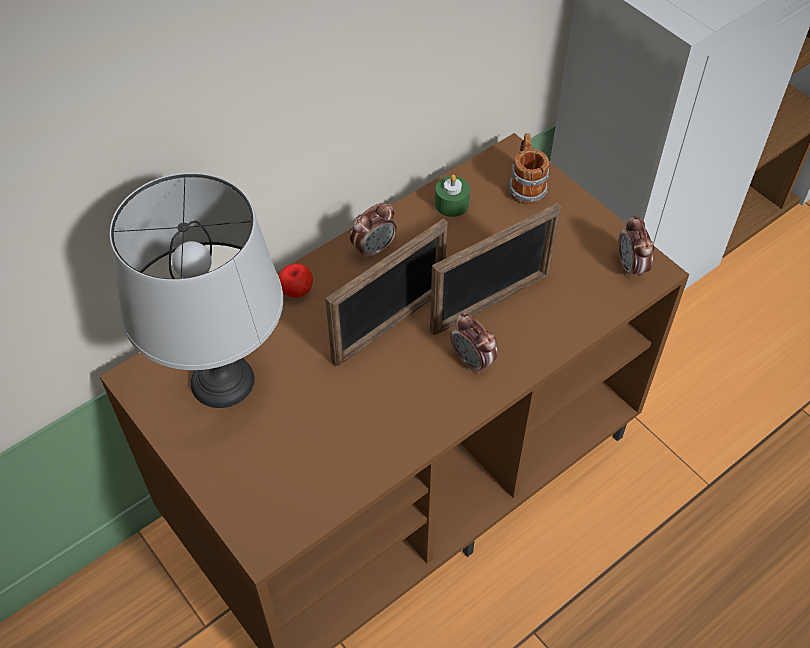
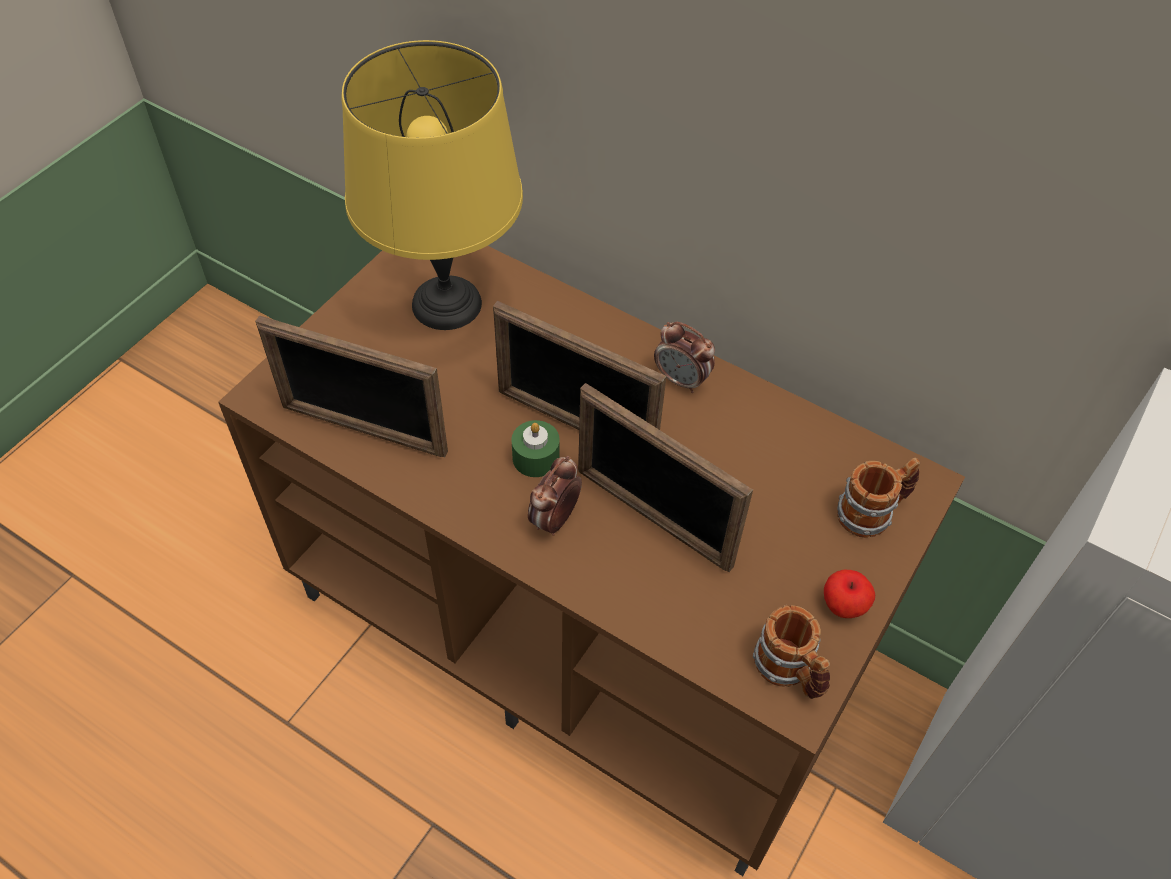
camera: 70 degrees right, 0 degrees up
(222, 382) = (445, 304): grey table lamp -> yellow table lamp
(297, 290) = (589, 328): apple -> apple (843, 605)
(336, 471) = (363, 429): none -> picture frame
(451, 204) = (795, 438): green candle -> green candle (536, 457)
(631, 267) = (789, 671): alarm clock -> mug

